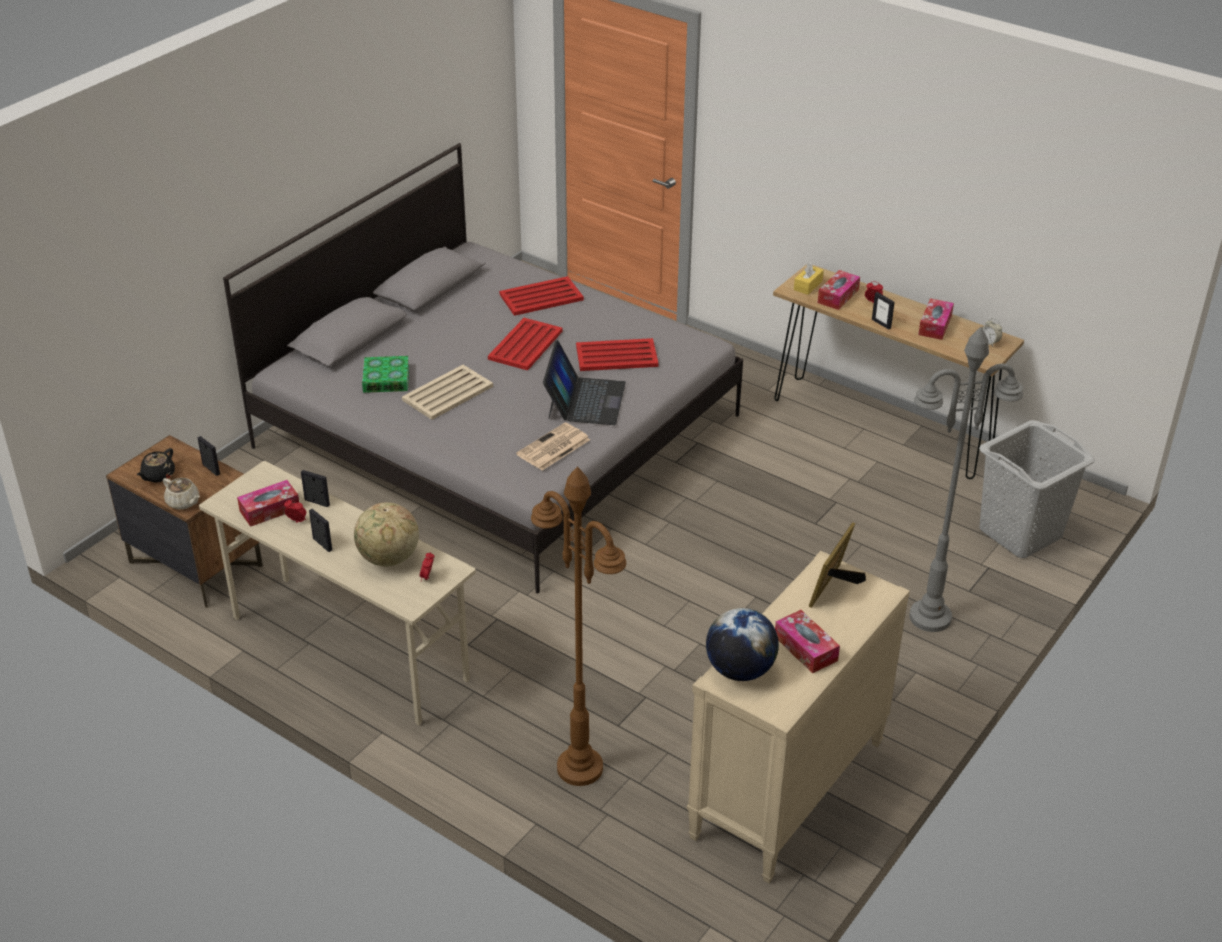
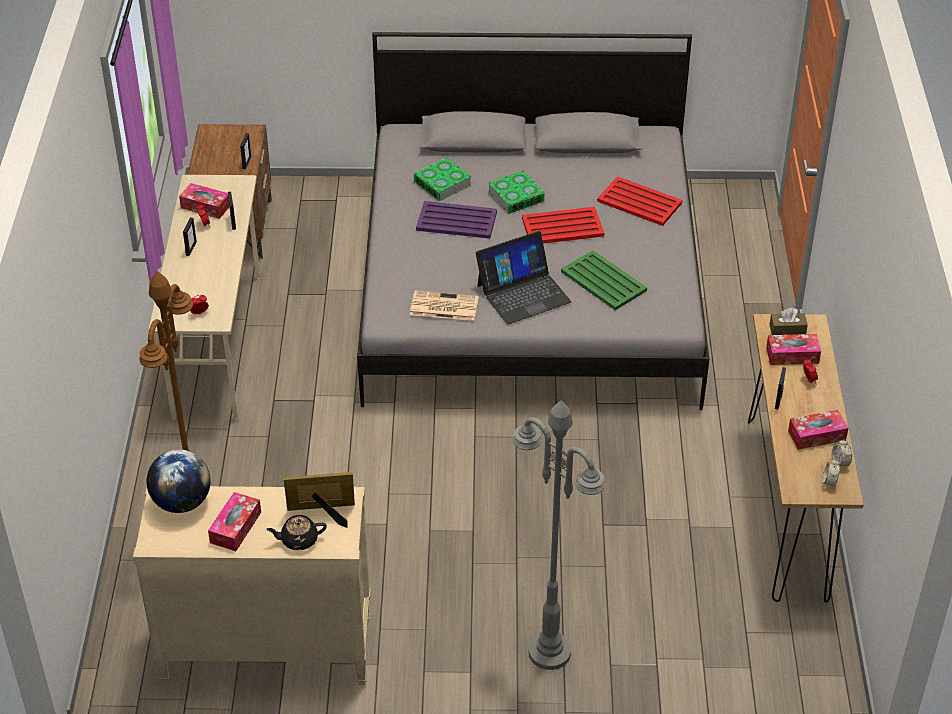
camera: 55 degrees right, 5 degrees up
(158, 476) = (218, 145): black teapot -> black teapot (298, 540)
(183, 502) = (201, 171): beige teapot -> none
(388, 558) = (203, 285): globe -> none
(447, 393) = (456, 221): beige tray -> purple tray
(456, 350) = (516, 196): none -> book
(616, 356) = (603, 280): red tray -> green tray
(808, 285) = (787, 330): yellow tissue box -> brown tissue box
(973, 329) = (840, 463): none -> alarm clock
(1020, 533) = (729, 669): grey laundry basket -> none

